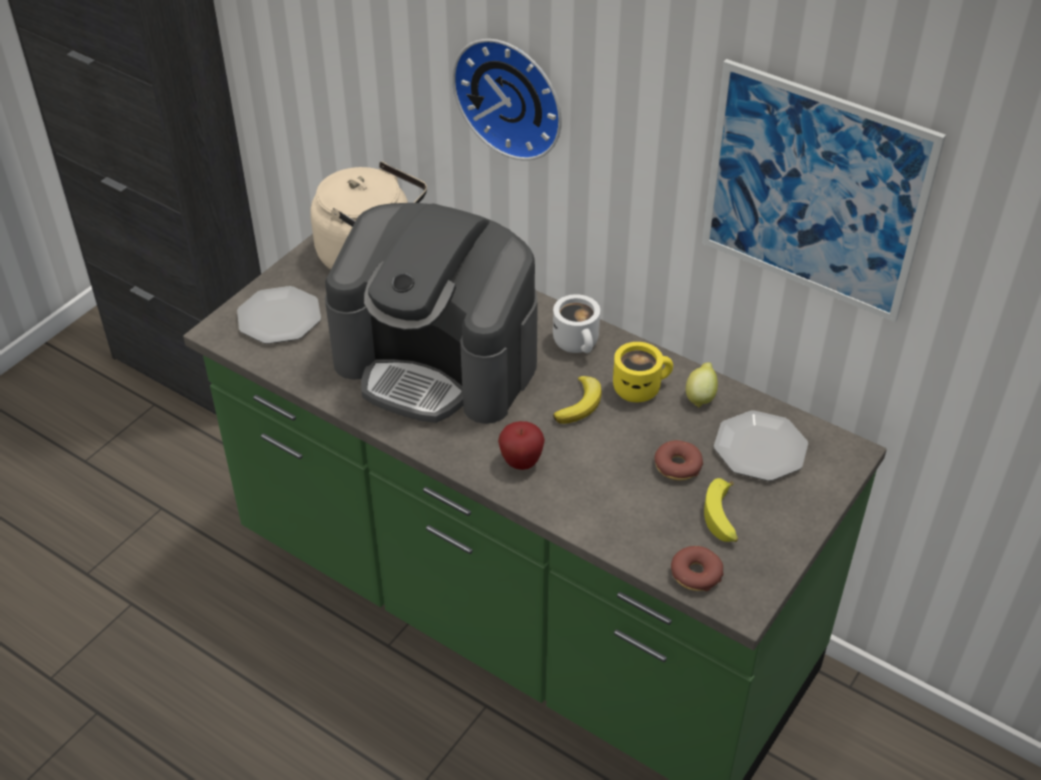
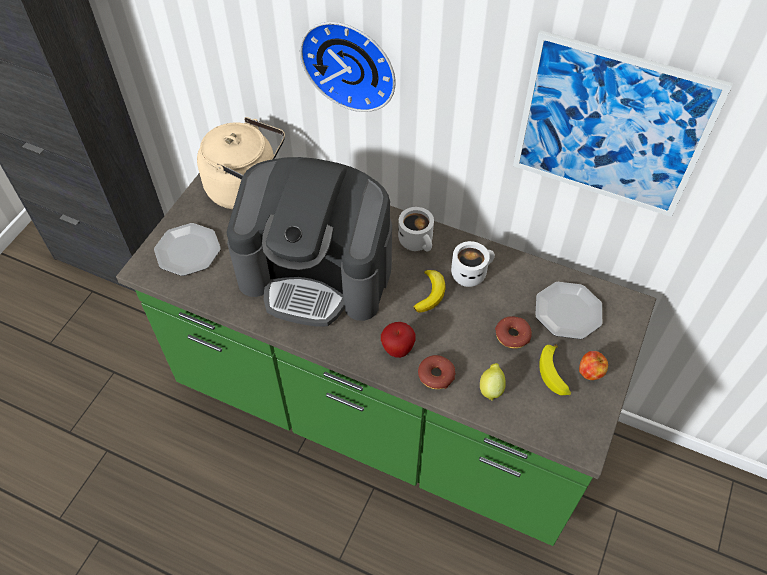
camera: 10 degrees left, 10 degrees up
(639, 387) = (470, 272): yellow mug -> white mug
(695, 574) = (545, 425): donut -> donut (436, 375)
(700, 397) = (516, 274): lemon -> lemon (491, 388)
(772, 522) = (590, 372): none -> apple

